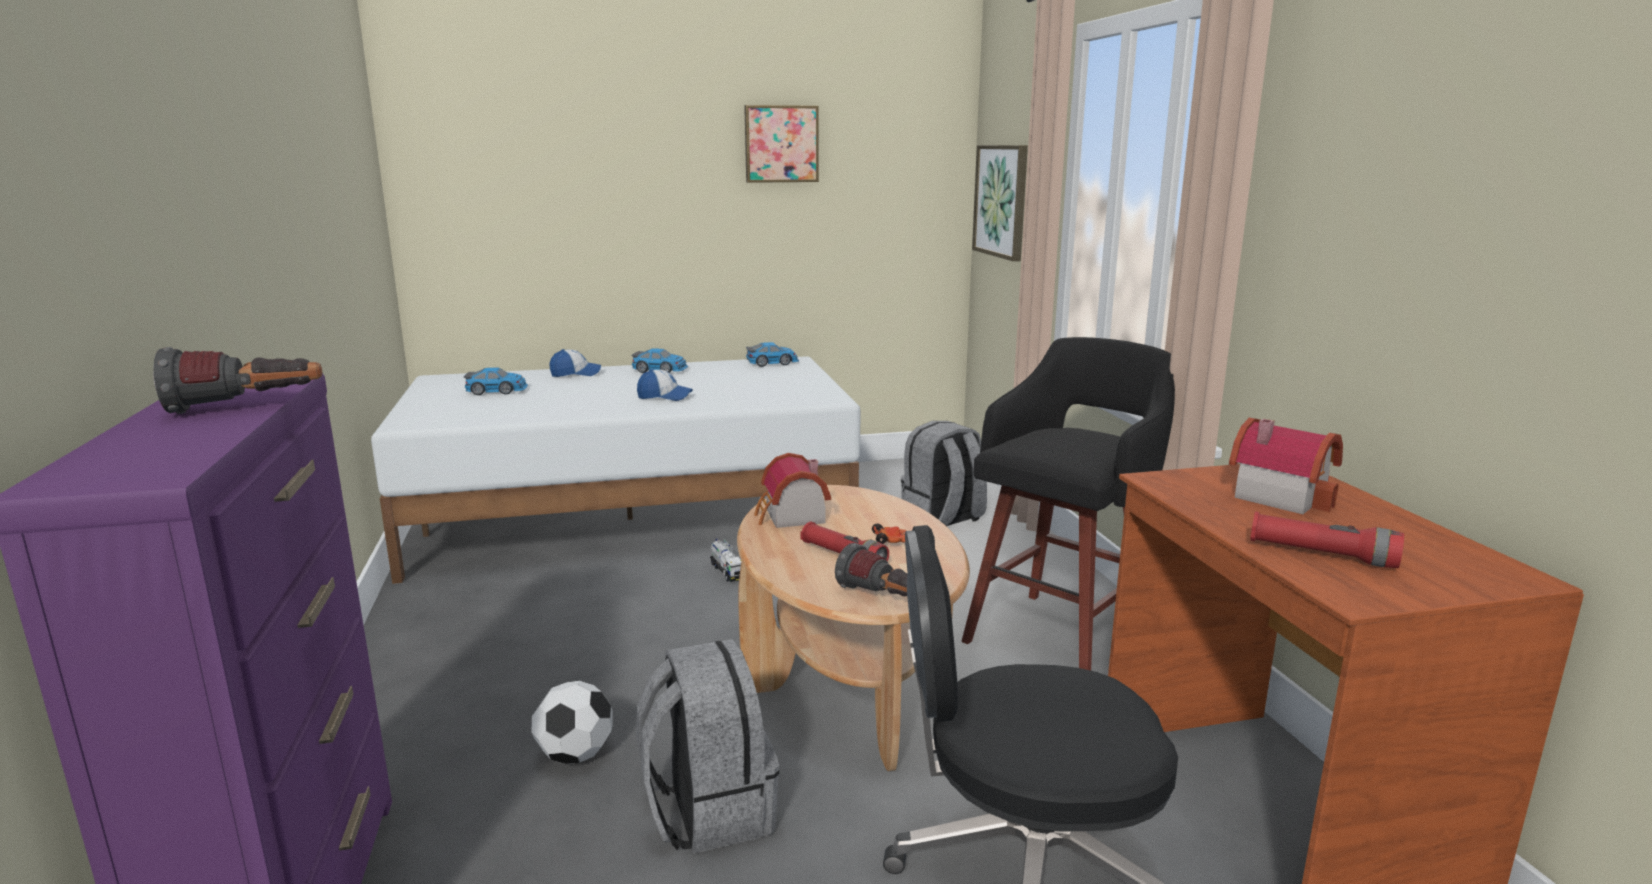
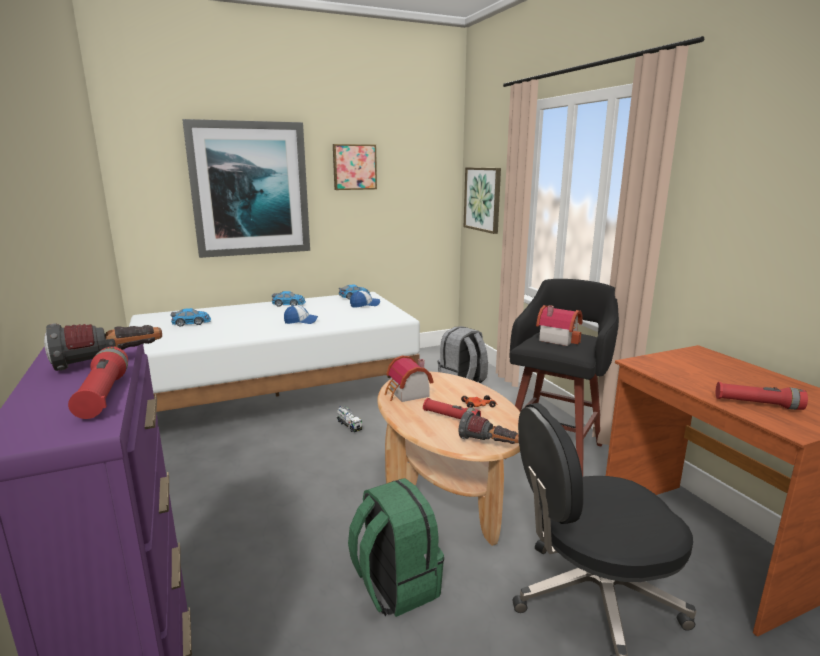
camera: 10 degrees left, 0 degrees up
(205, 444) = (103, 395): none -> red flashlight
(575, 755) = (297, 558): football -> none
(576, 374) = (237, 309): cap -> cap (365, 305)
(605, 179) = (250, 189): none -> picture
(708, 810) = (395, 585): grey backpack -> green backpack
(1279, 495) = (708, 368): toy house -> toy house (557, 338)

